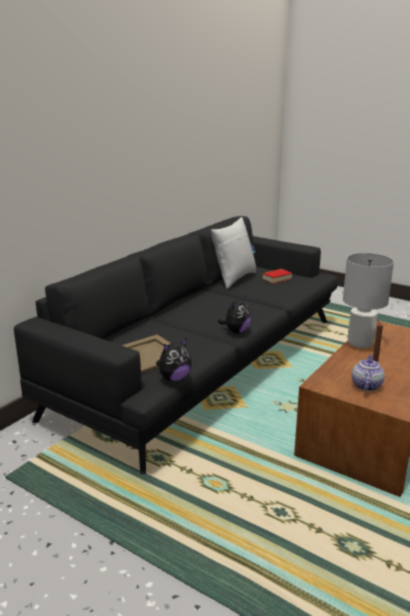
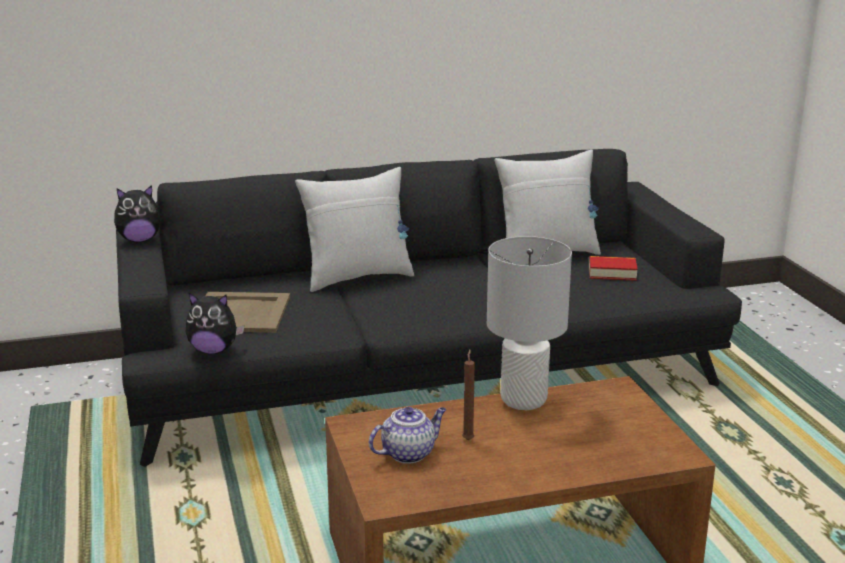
camera: 40 degrees right, 0 degrees up
(170, 316) = (357, 278): none -> grey pillow
(236, 331) = (399, 324): plush toy -> plush toy (140, 240)

